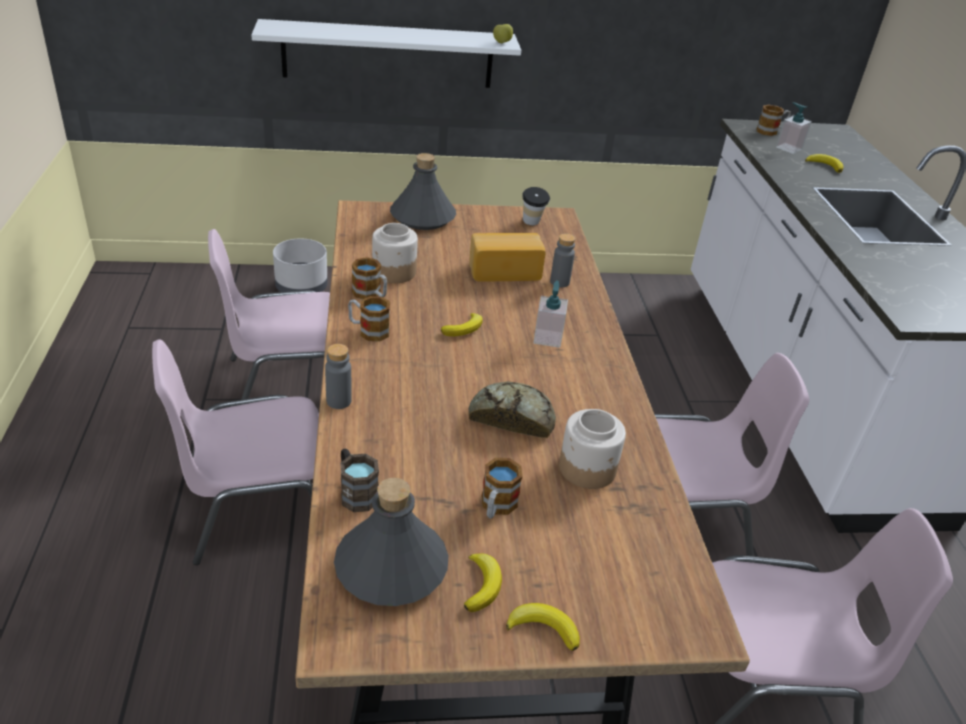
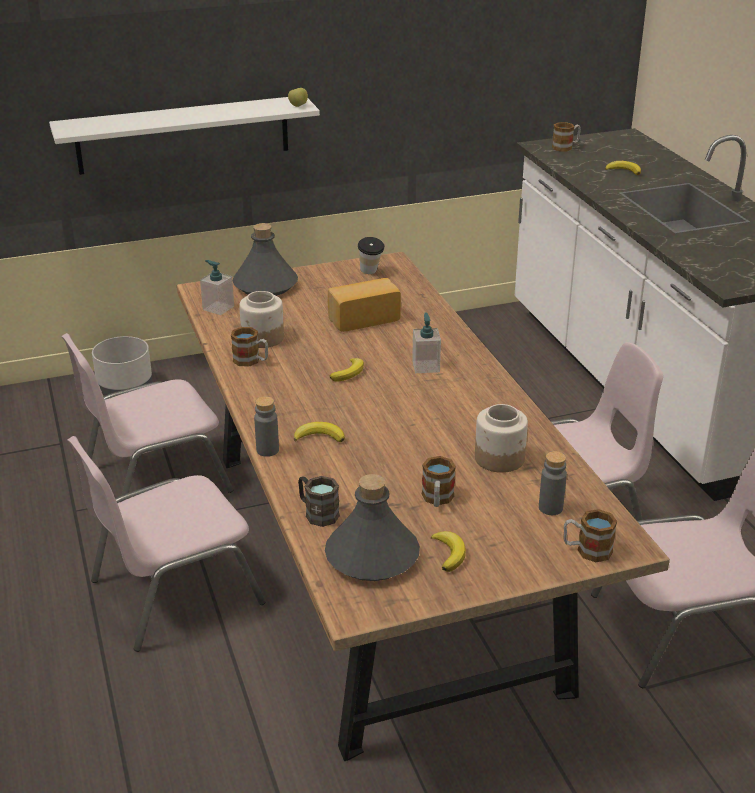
camera: 10 degrees left, 5 degrees down
(368, 331) = (264, 391): mug -> mug (587, 550)
(512, 416) = (421, 432): bread -> none
(543, 628) = (509, 571): banana -> banana (319, 436)
(559, 282) = (417, 319): grey bottle -> grey bottle (550, 508)
(788, 148) = (587, 160): soap dispenser -> soap dispenser (218, 308)

